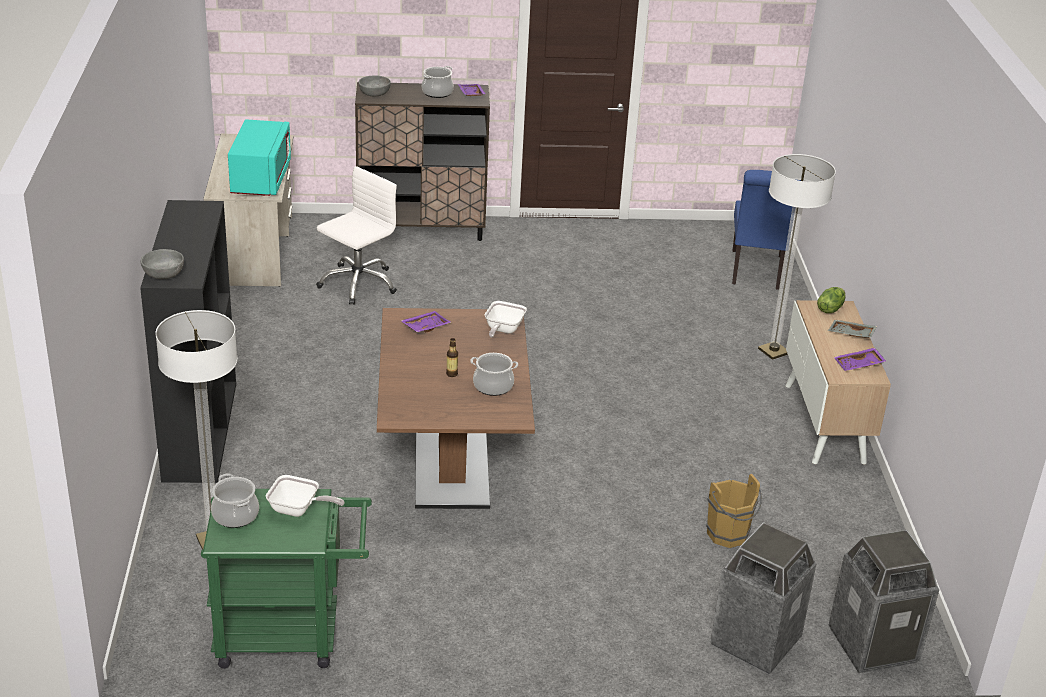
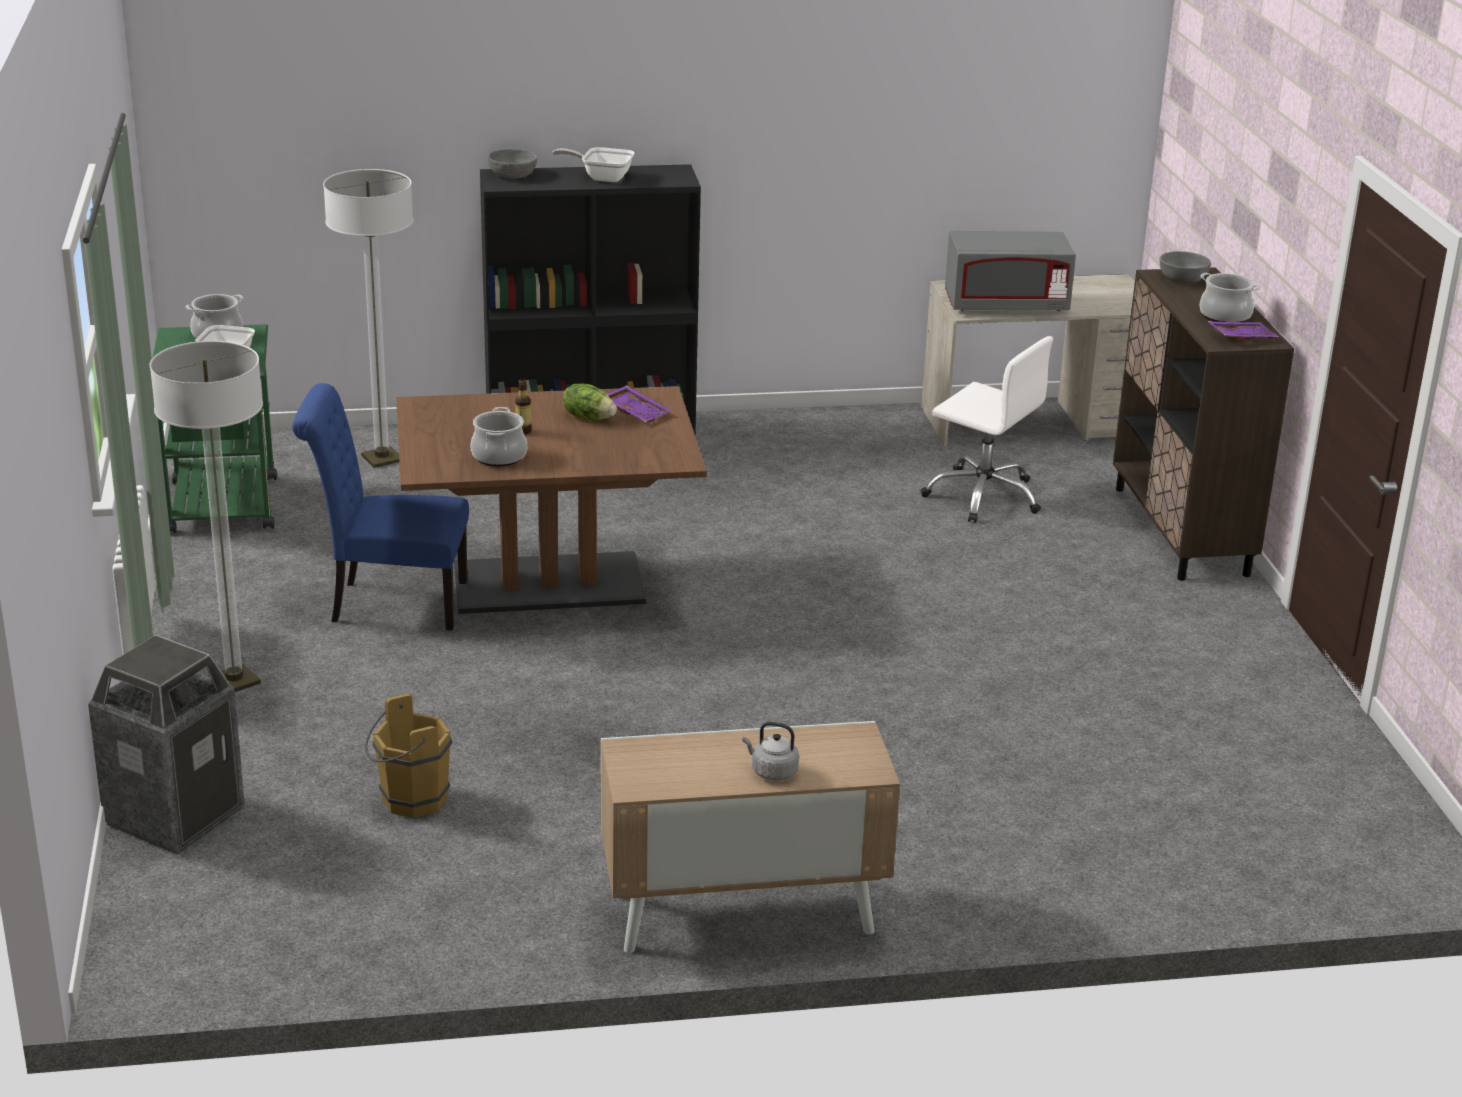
camera: 85 degrees right, 5 degrees down
(261, 179) = (1006, 305): turquoise microwave -> grey microwave
(502, 330) = (643, 458): frying pan -> frying pan (602, 177)
(756, 272) = (1257, 857): blue chair -> blue chair (390, 604)
(773, 351) = (963, 866): floor lamp -> floor lamp (234, 682)
(830, 309) = (857, 755): lettuce -> lettuce (589, 417)
(851, 334) = (772, 772): grey tray -> grey kettle
(859, 365) = (667, 773): purple tray -> none
(873, 645) = (154, 923): trash can -> none

